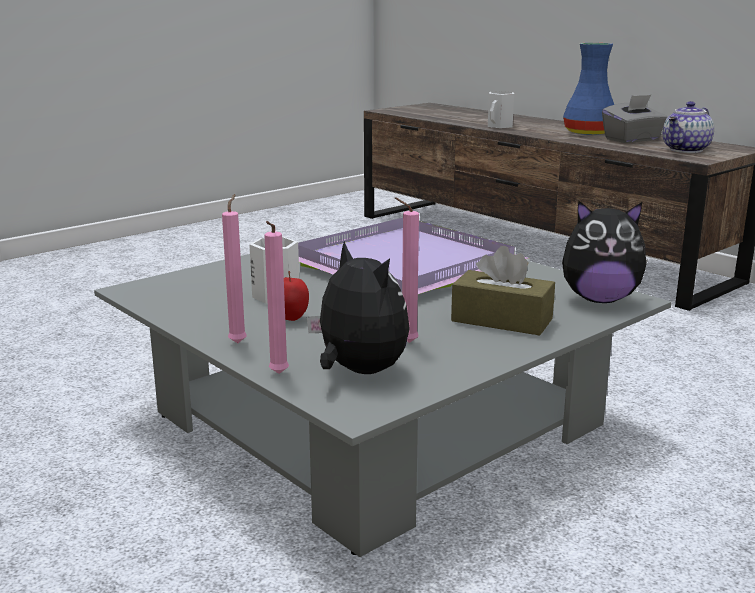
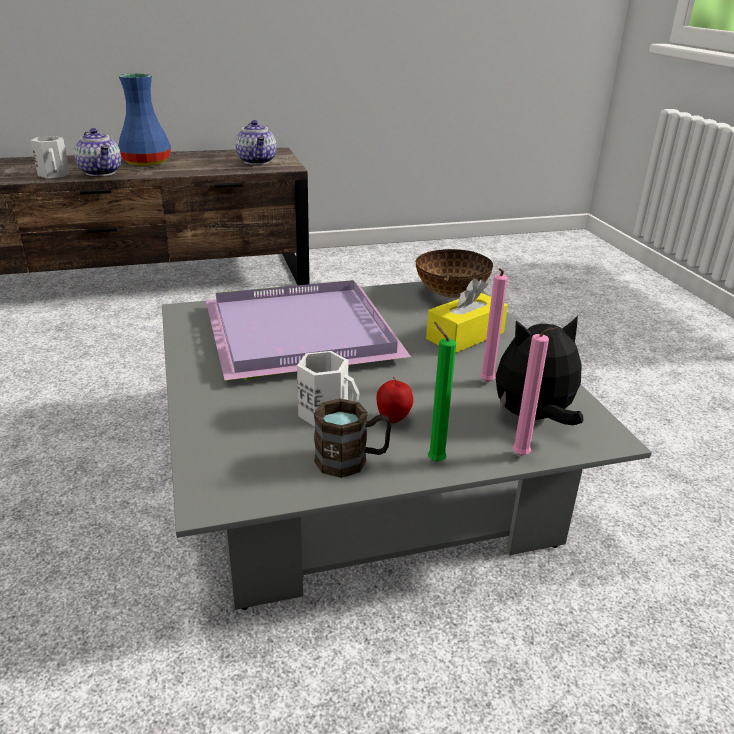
camera: 65 degrees left, 10 degrees up
(213, 316) = (352, 460): none -> brown mug
(239, 342) = (433, 460): pink candle -> green candle
(501, 320) = (465, 336): brown tissue box -> yellow tissue box
(533, 131) = (102, 172): none -> teapot
(599, 299) = (450, 294): plush toy -> bowl
(632, 140) = (197, 161): grey tissue box -> none

